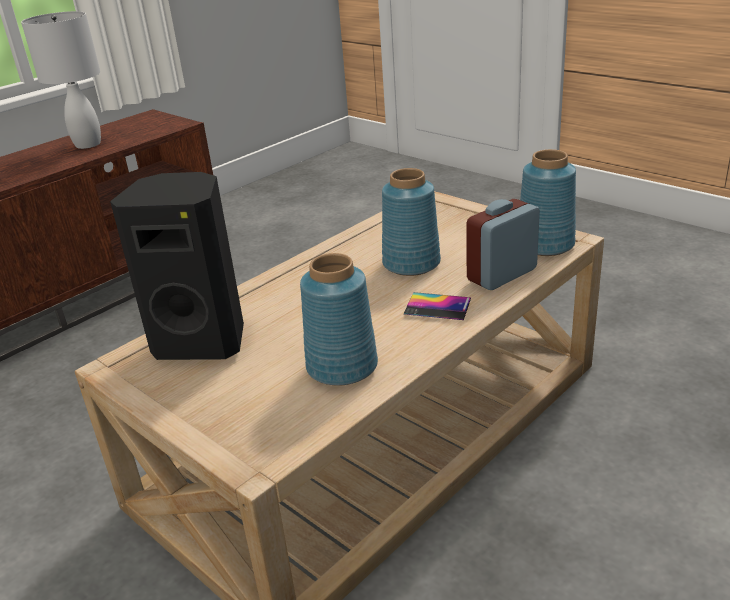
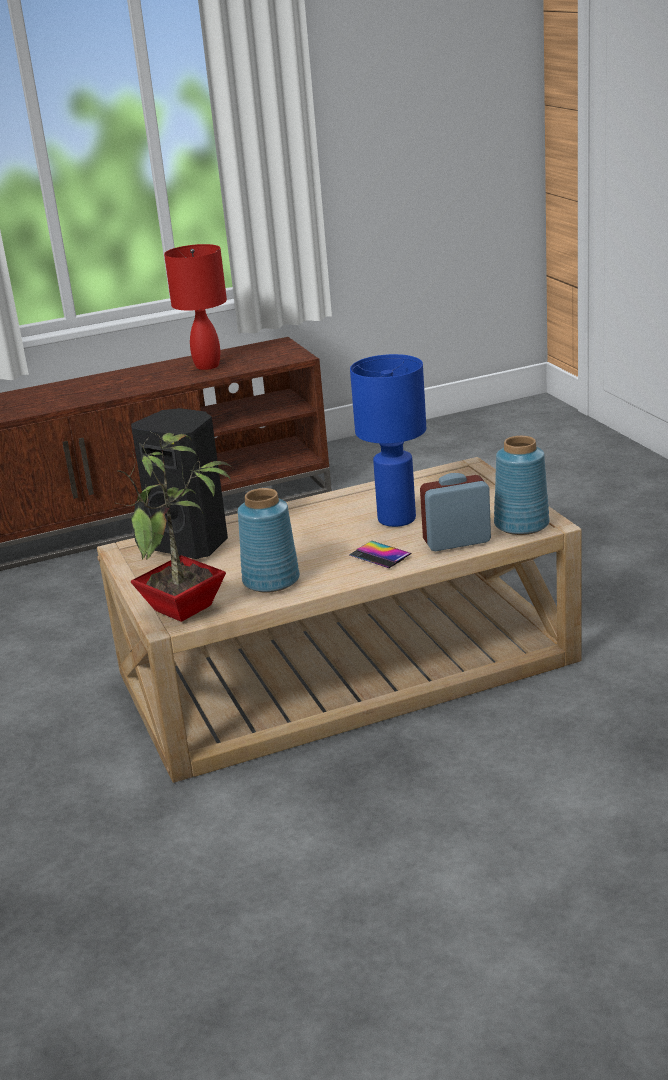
camera: 25 degrees right, 5 degrees down
(87, 144) = (206, 366): white table lamp -> red table lamp
(266, 435) = (185, 610): none -> potted plant
(411, 263) = (396, 519): blue vase -> blue table lamp

